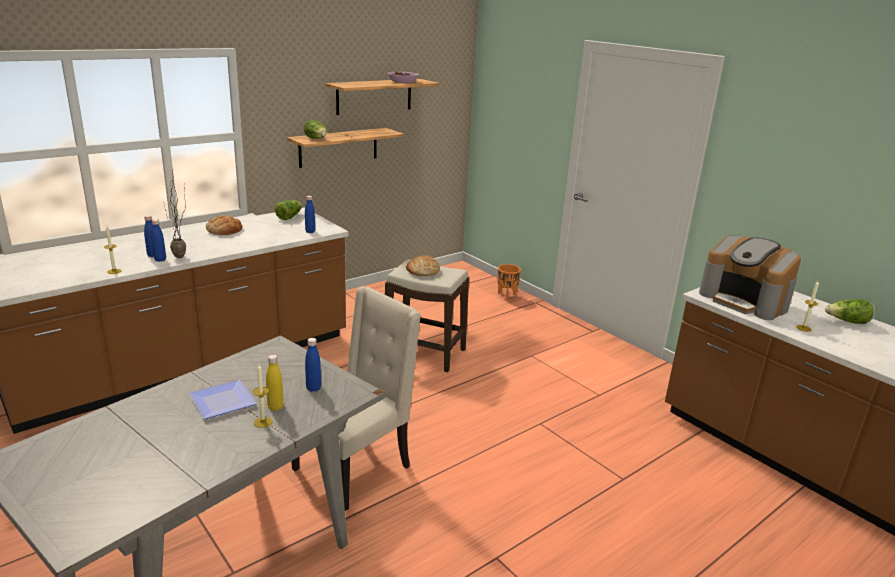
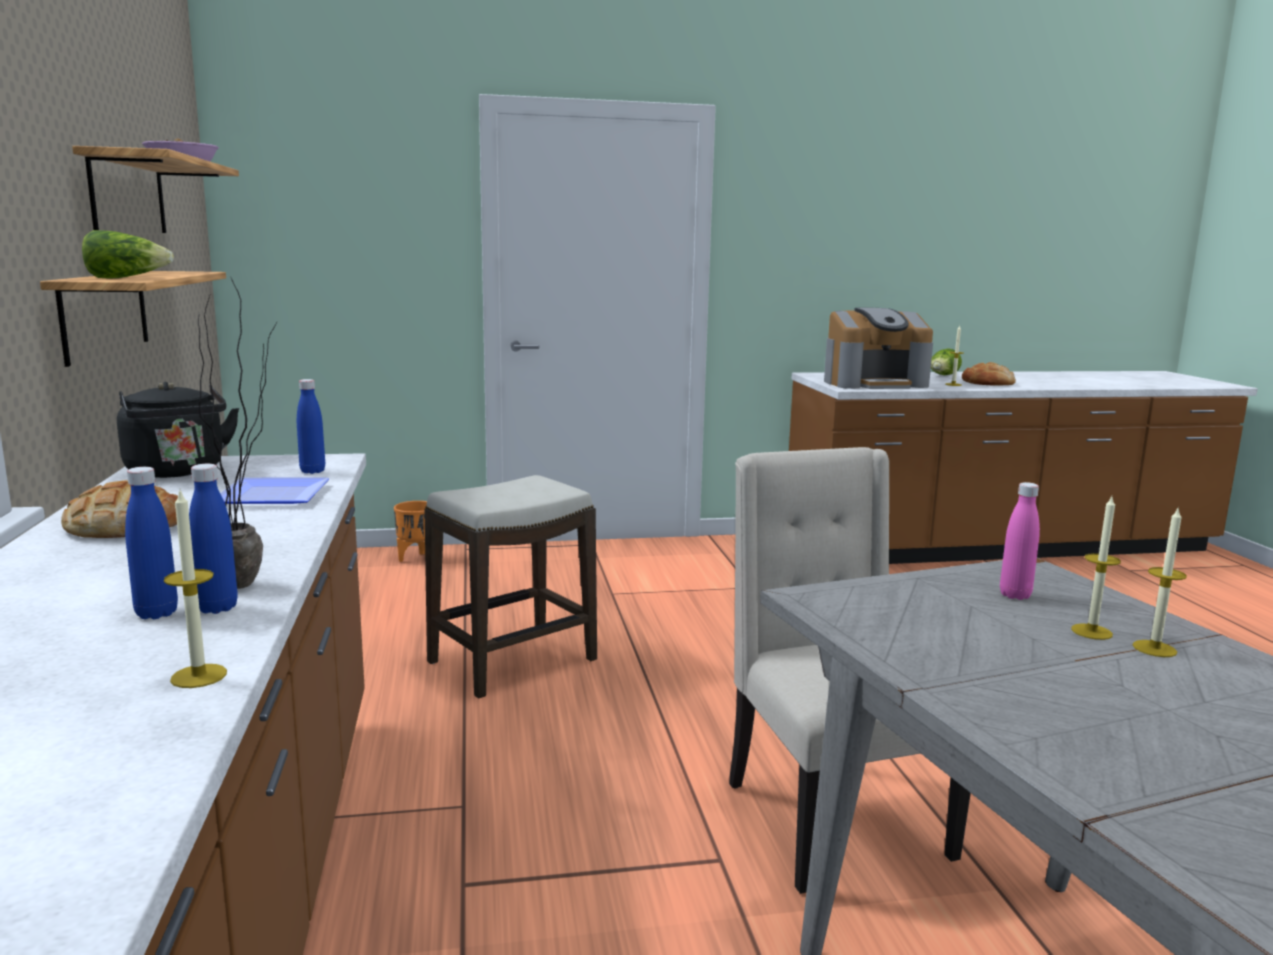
camera: 60 degrees left, 10 degrees down
(225, 402) = (1067, 671): plate -> plate (277, 495)
(275, 407) = (1091, 632): yellow bottle -> candle
(289, 217) = (178, 472): lettuce -> black kettle
(313, 388) = (1015, 595): blue bottle -> pink bottle
(422, 270) = (500, 492): bread -> bread (988, 383)

